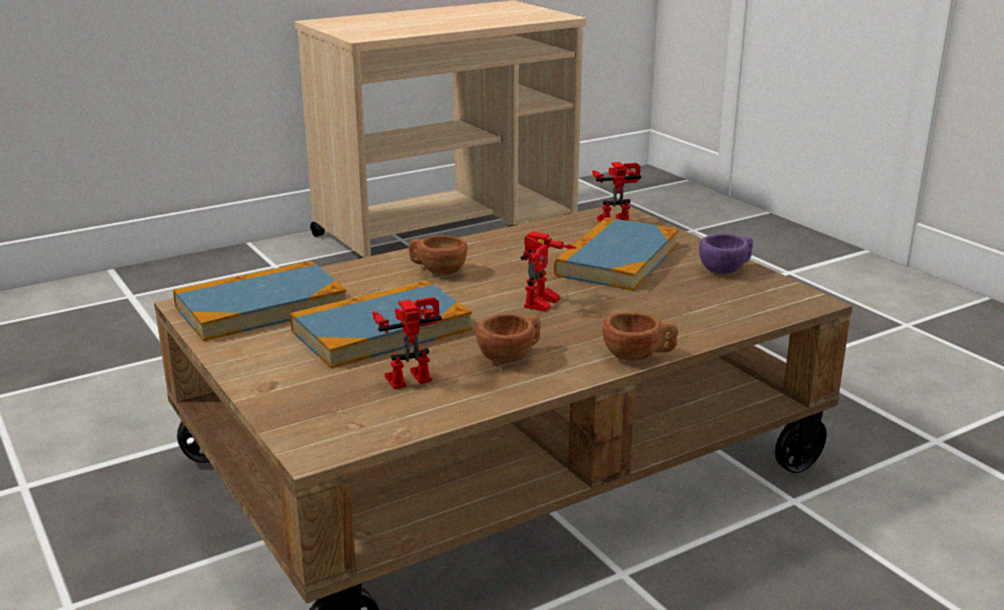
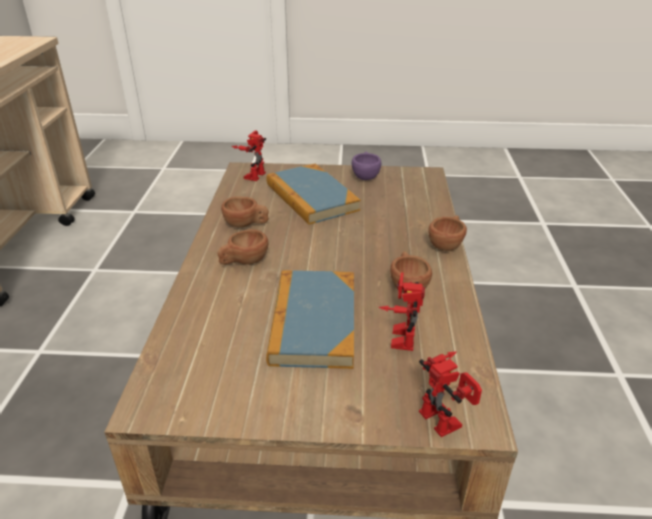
camera: 55 degrees left, 10 degrees up
(261, 307) = (201, 366): book -> none
(506, 250) = (246, 224): none -> brown cup
(545, 305) = (346, 245): toy robot -> toy robot (446, 419)

